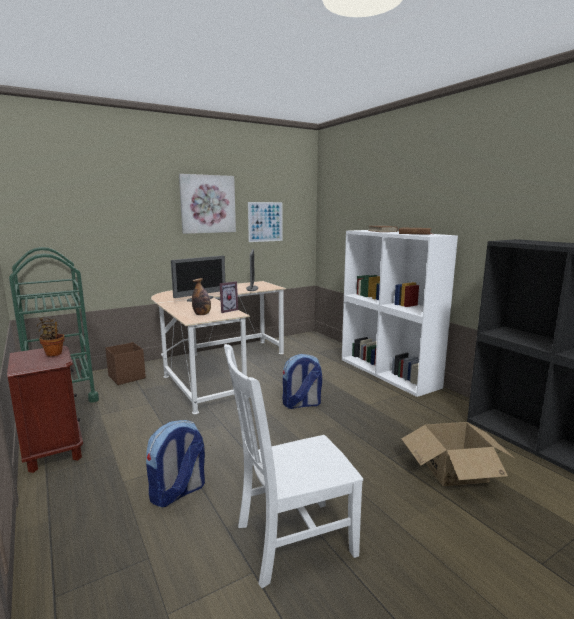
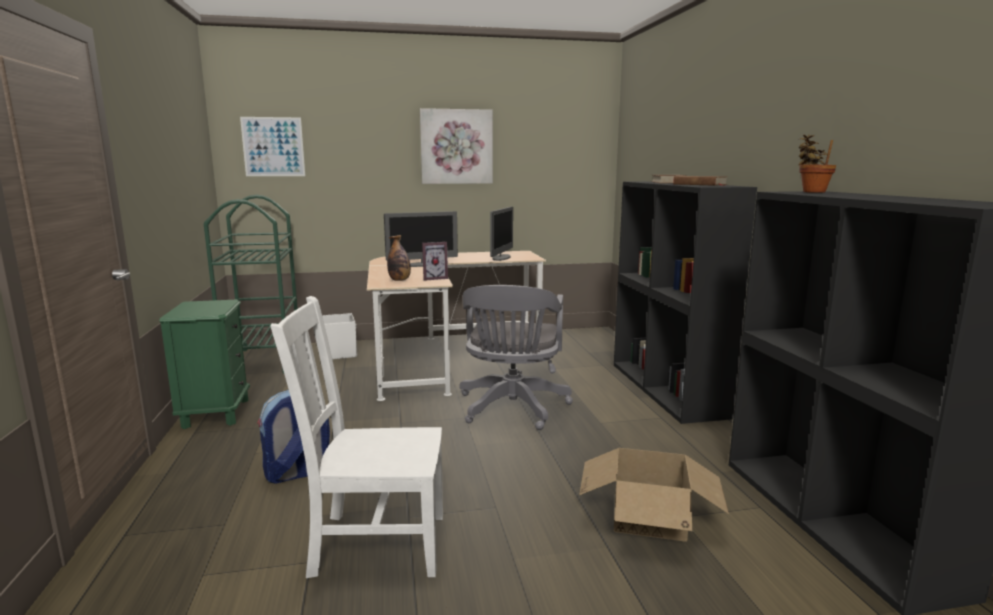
camera: 20 degrees right, 0 degrees up
(53, 353) = (218, 305): potted plant -> potted plant (811, 192)
(54, 451) = (216, 413): brown nightstand -> green nightstand
(127, 377) = (339, 353): brown storage box -> white storage box
(265, 222) = (537, 171): picture -> picture (273, 147)
(301, 404) = (512, 409): backpack -> grey office chair
(389, 373) = (667, 389): white bookcase -> black bookcase

